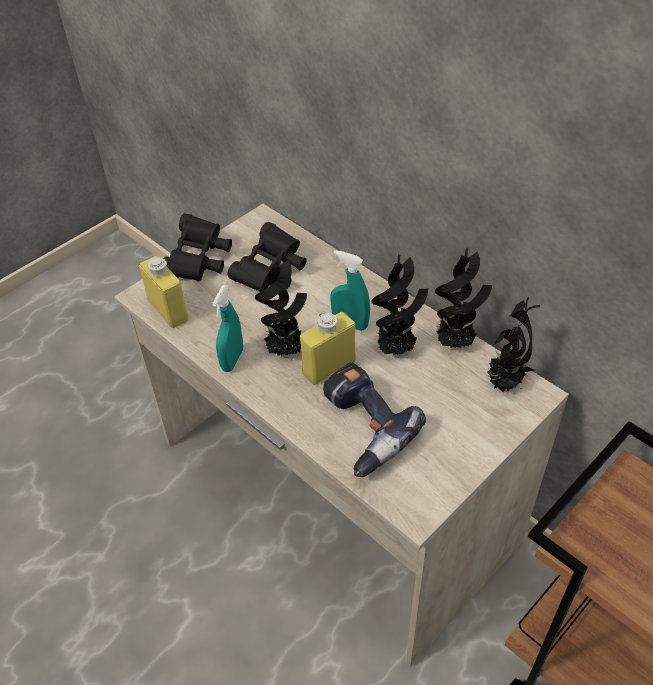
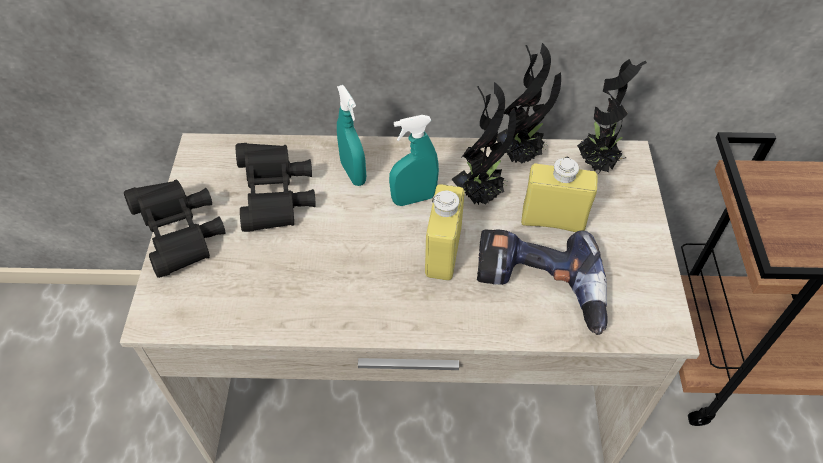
camera: 45 degrees left, 5 degrees up
(168, 311) = (209, 312): yellow bottle -> yellow bottle (552, 220)
(232, 360) = (342, 314): turquoise spray bottle -> turquoise spray bottle (353, 173)
(286, 350) = (384, 266): potted plant -> none

